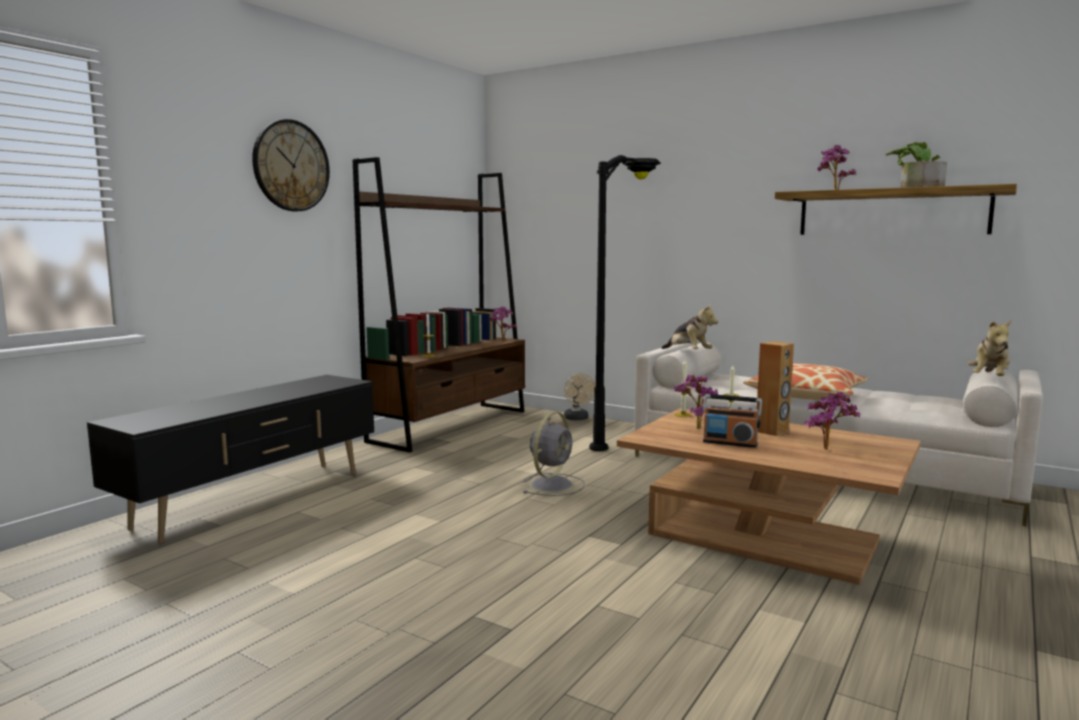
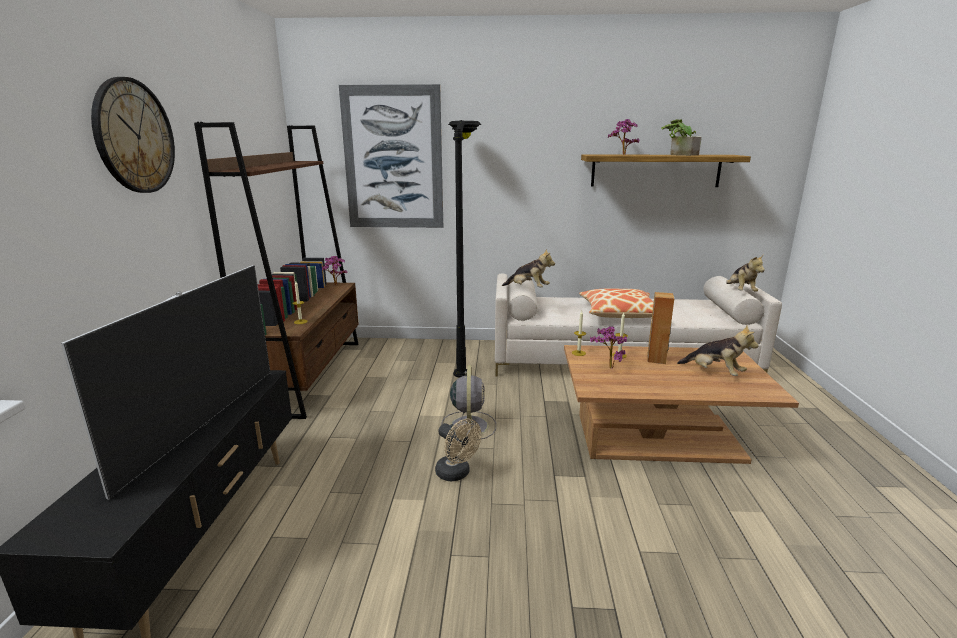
camera: 30 degrees left, 10 degrees up
(270, 396) = (204, 424): none -> television
(577, 206) = (393, 158): none -> picture
(577, 419) = (410, 344): beige fan -> beige fan (456, 474)
(730, 443) = (652, 380): radio -> none
(829, 450) = (714, 373): potted plant -> plush toy

